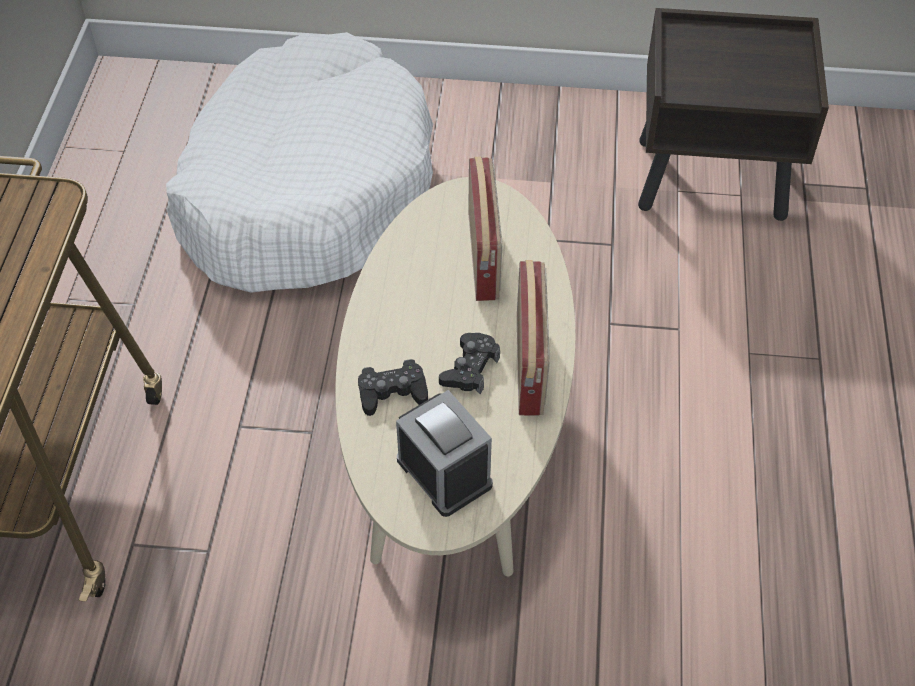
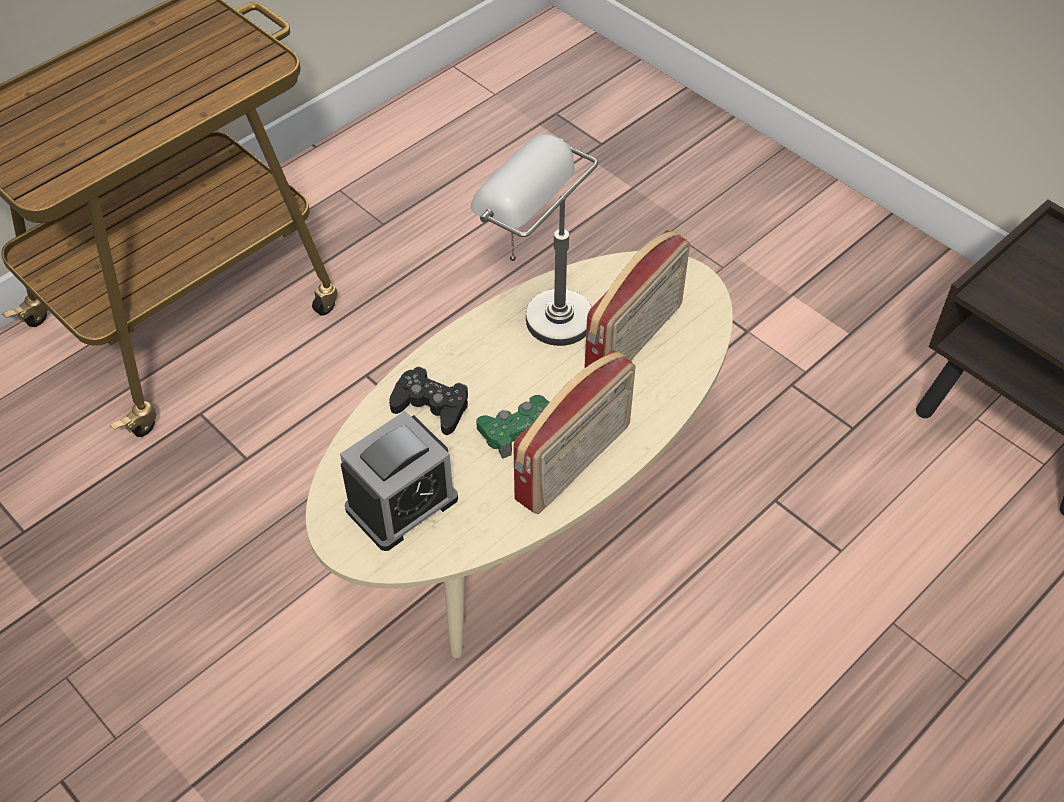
camera: 40 degrees right, 0 degrees up
(305, 190) = (611, 210): white dog bed -> none
(397, 278) = (538, 311): none -> grey table lamp
(444, 472) = (402, 503): alarm clock -> alarm clock turned 45 degrees clockwise
(470, 369) = (517, 430): black game controller -> green game controller

